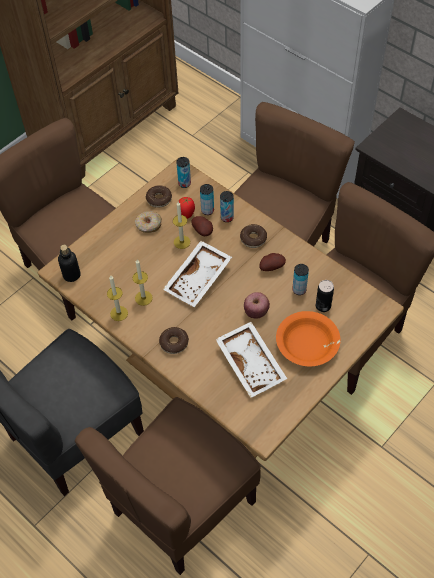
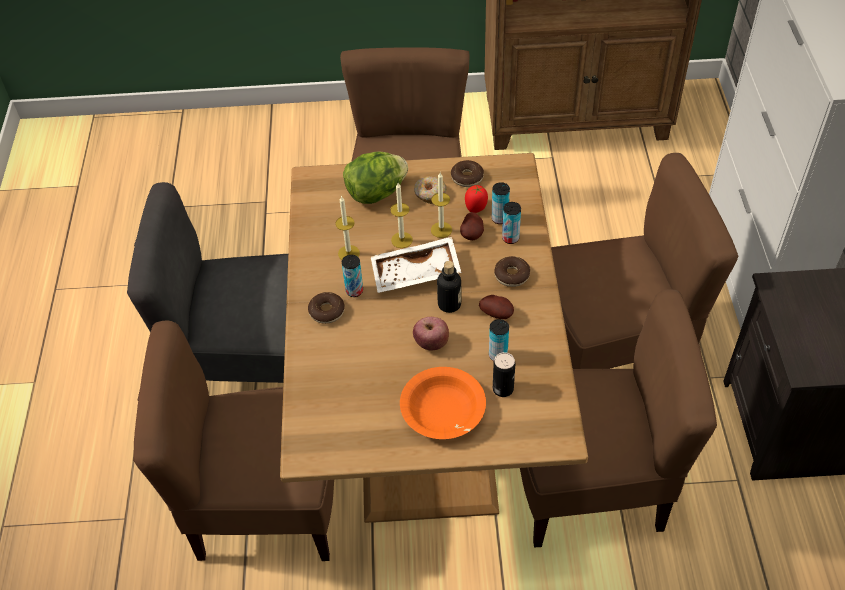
camera: 45 degrees right, 5 degrees down
(71, 275) = (314, 189): bottle -> bottle (449, 304)
(114, 248) = (376, 193): none -> lettuce
(119, 313) = (313, 250): candle -> candle (402, 240)
(184, 183) = (508, 180): can -> can (354, 291)
(252, 363) = (371, 385): white tray -> none

